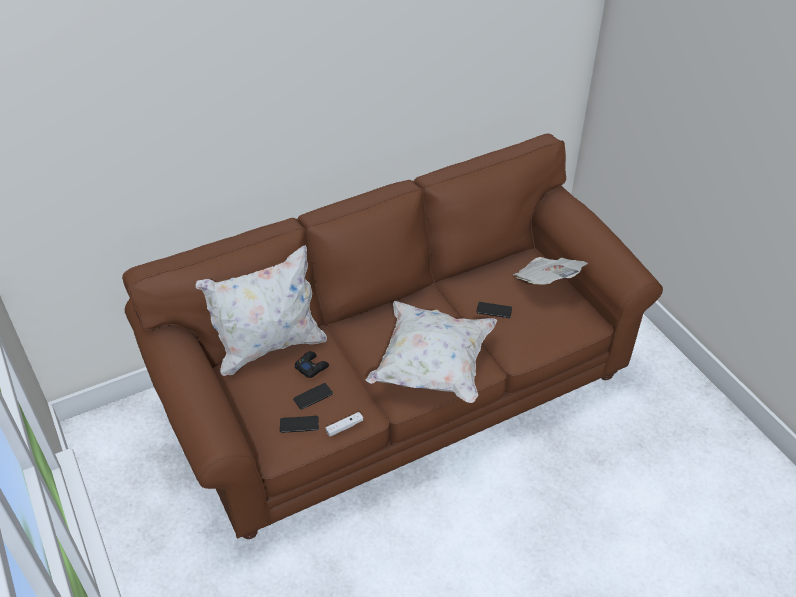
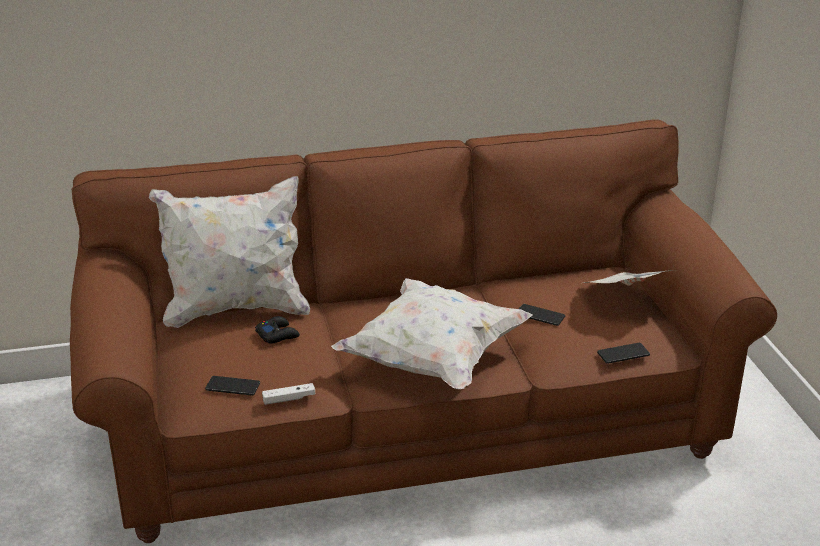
camera: 15 degrees right, 15 degrees down
(313, 396) = (264, 362): phone -> phone (623, 354)

